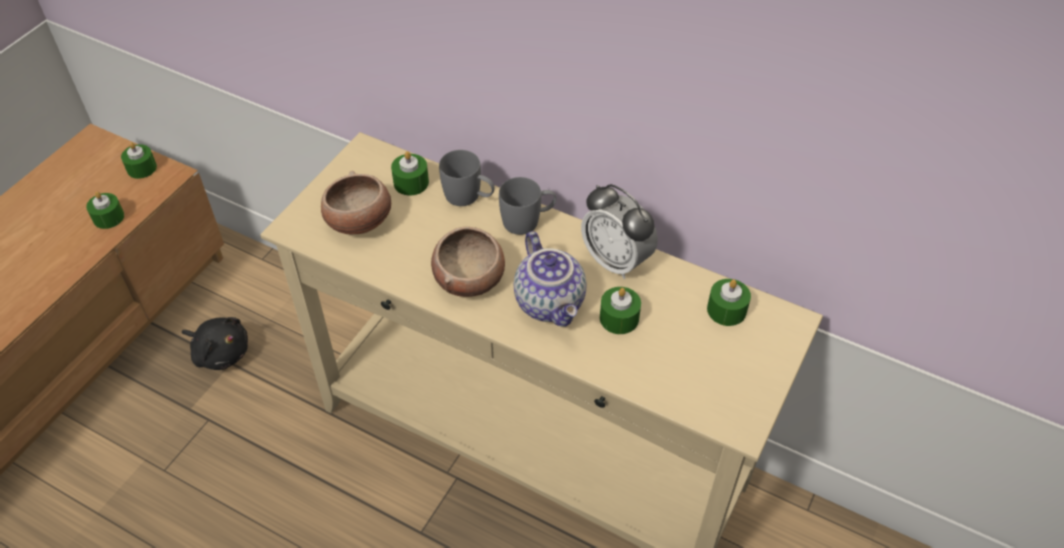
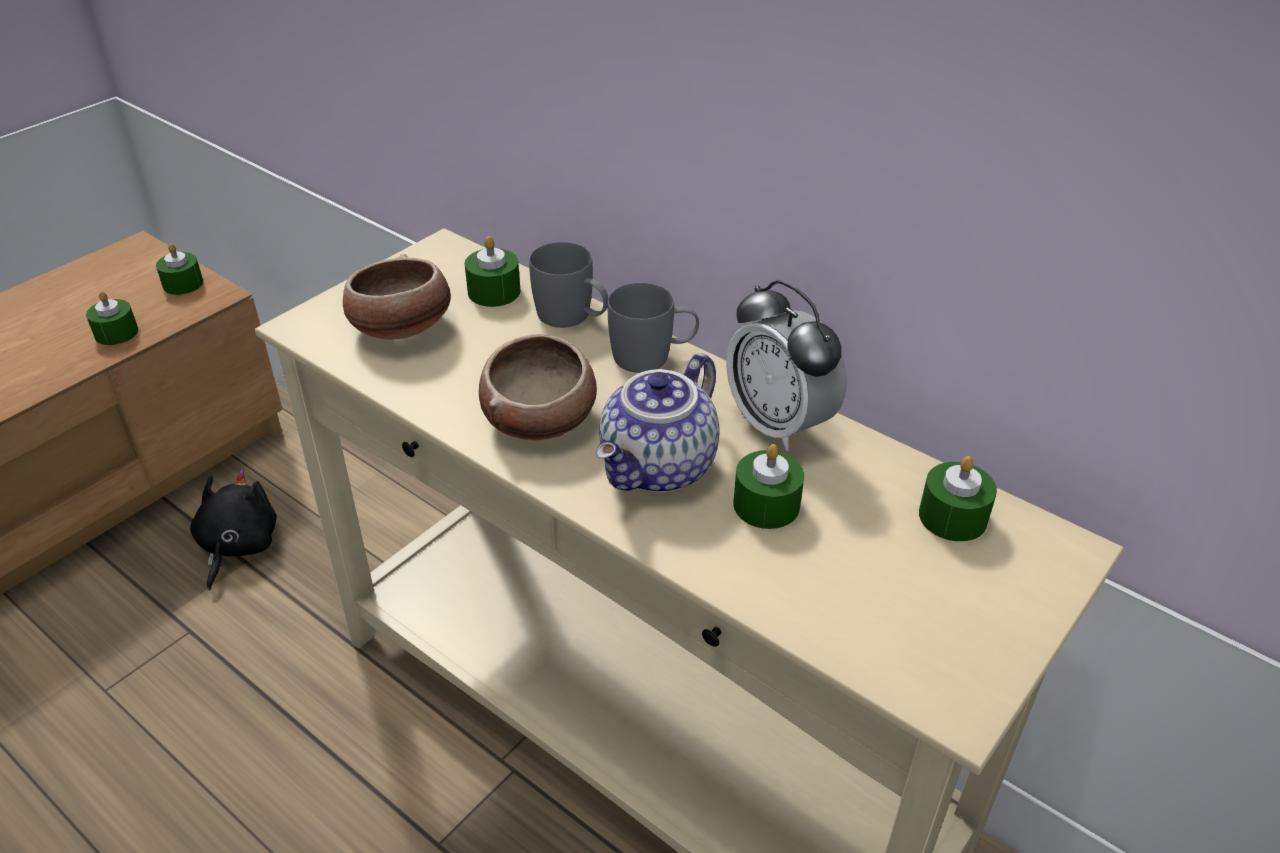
camera: 10 degrees right, 10 degrees down
(220, 352) = (237, 546): black plush toy -> black plush toy turned 120 degrees counterclockwise
(551, 303) = (660, 469): teapot -> teapot turned 45 degrees clockwise

